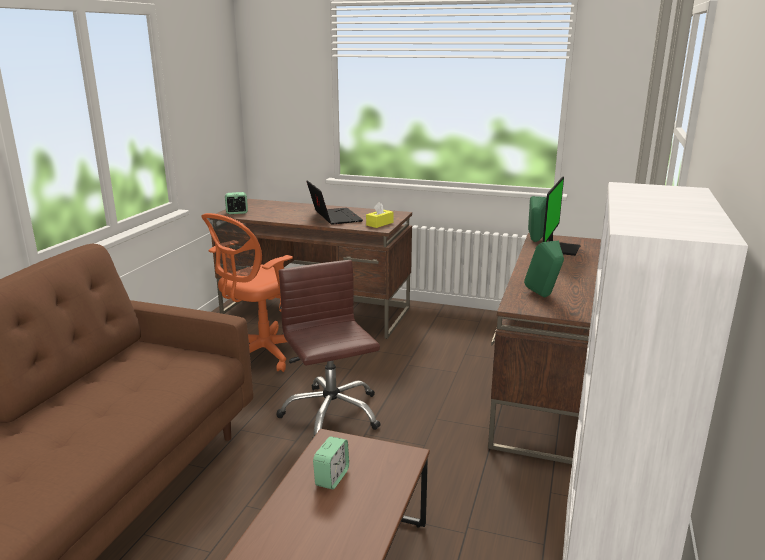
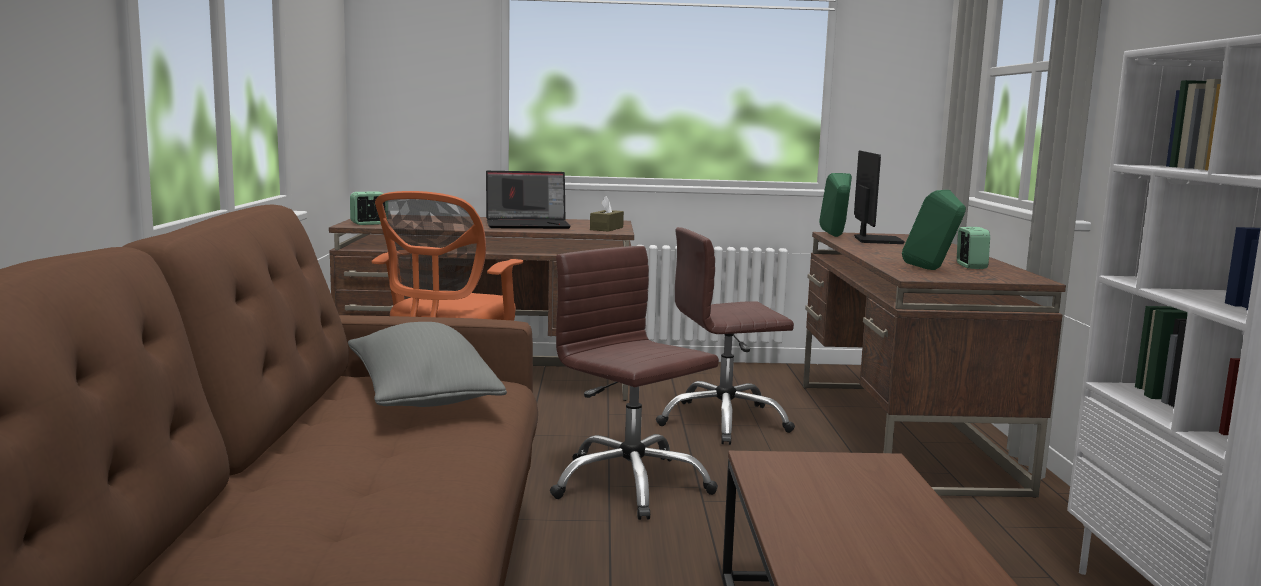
camera: 20 degrees left, 10 degrees down
(159, 367) = (421, 397): none -> grey pillow
(332, 478) = (815, 493): alarm clock -> alarm clock (971, 266)
(333, 217) = (528, 225): laptop -> laptop turned 120 degrees clockwise
(379, 224) = (606, 228): yellow tissue box -> brown tissue box
(435, 366) = (724, 421): none -> brown office chair

